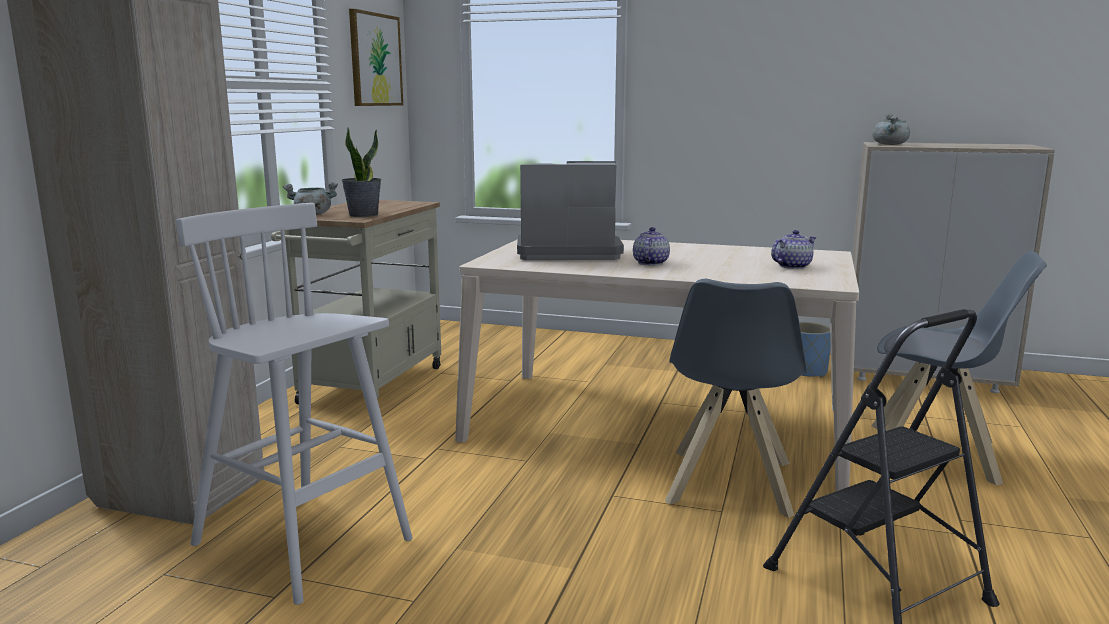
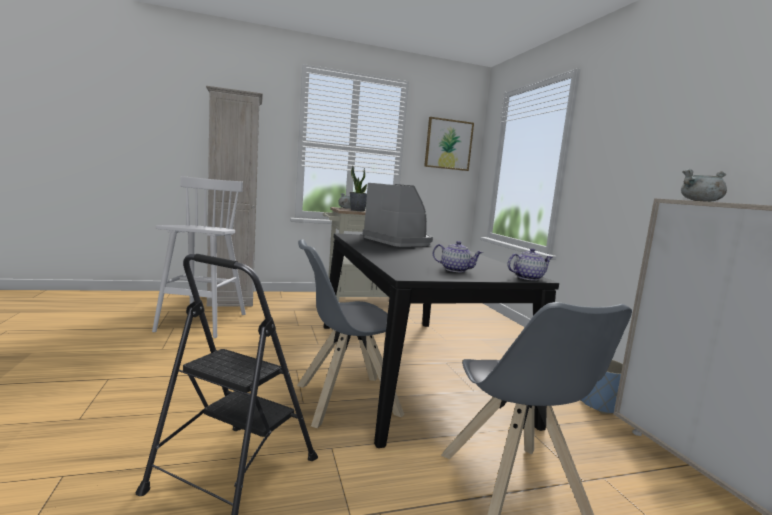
camera: 55 degrees right, 5 degrees down
(650, 263) = (400, 250): teapot -> teapot (528, 278)
(658, 424) = (409, 366): beige dining table -> black dining table

